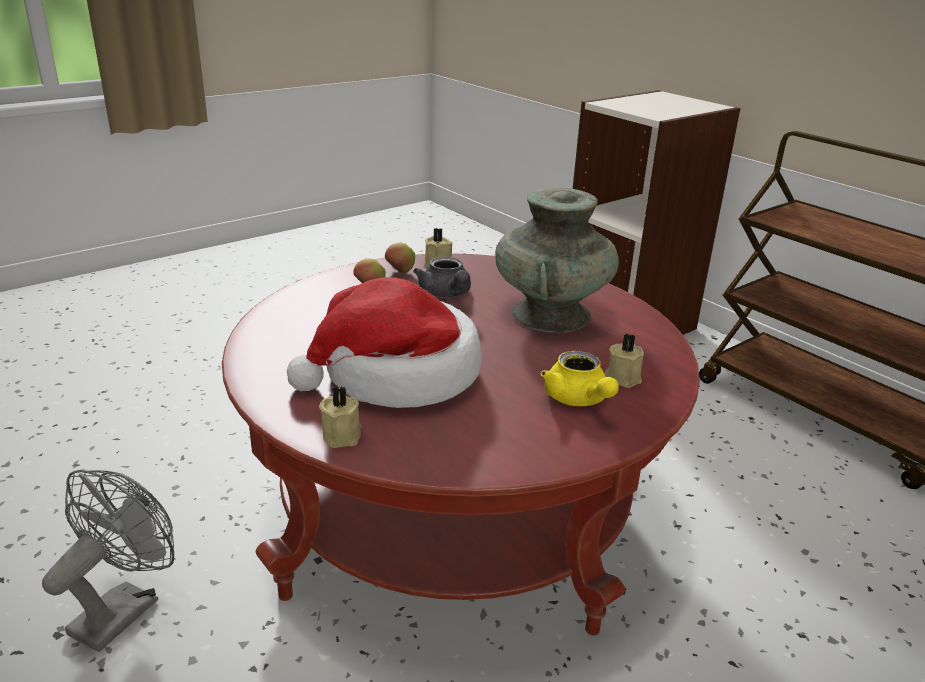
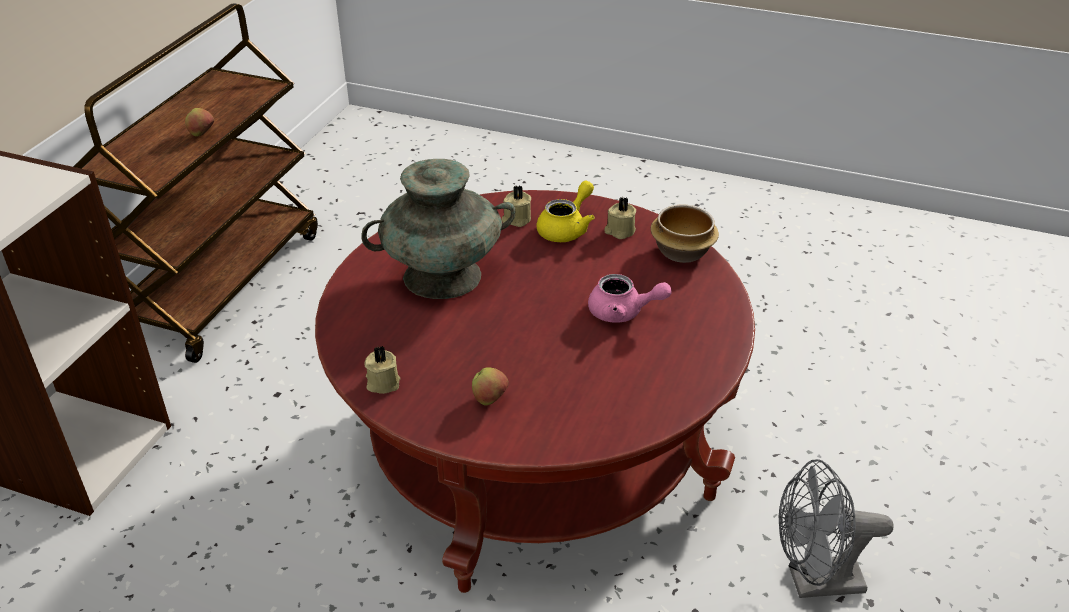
camera: 120 degrees left, 10 degrees up
(343, 435) = (716, 301): beige candle -> beige candle (619, 231)
(397, 375) = (623, 312): hat -> pink teapot
(400, 272) = (428, 400): apple -> apple (202, 135)
(447, 294) = (454, 346): grey teapot -> none
(458, 456) = (681, 251): none -> bowl

